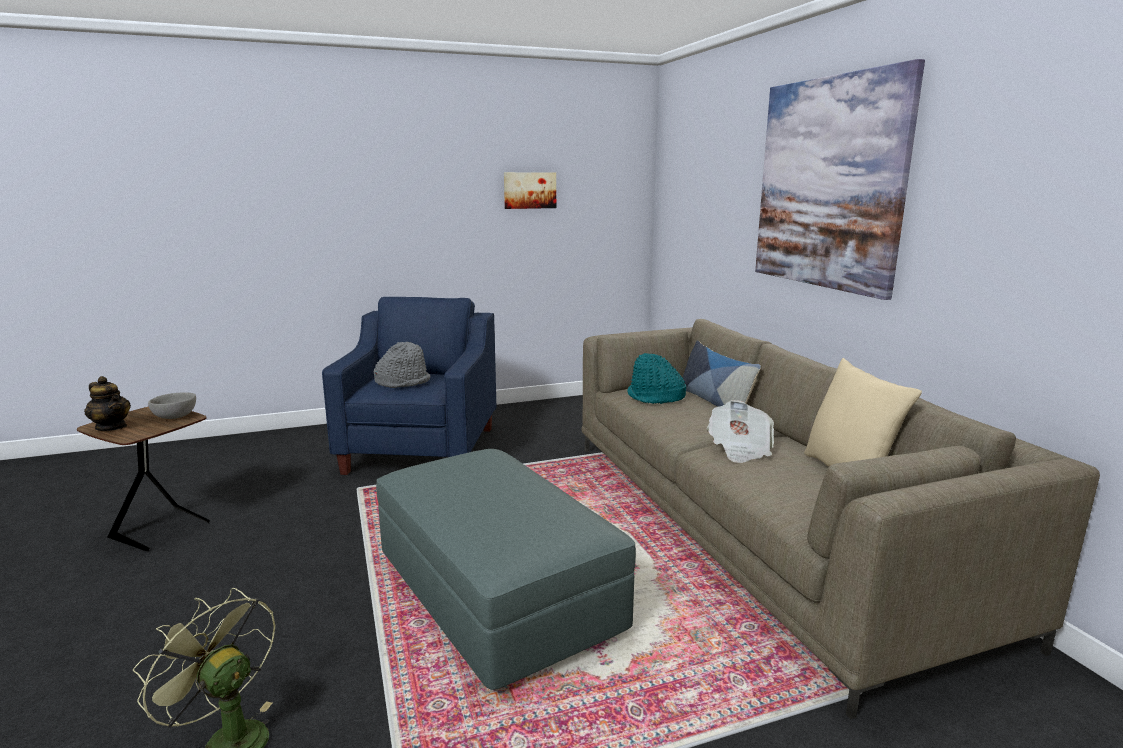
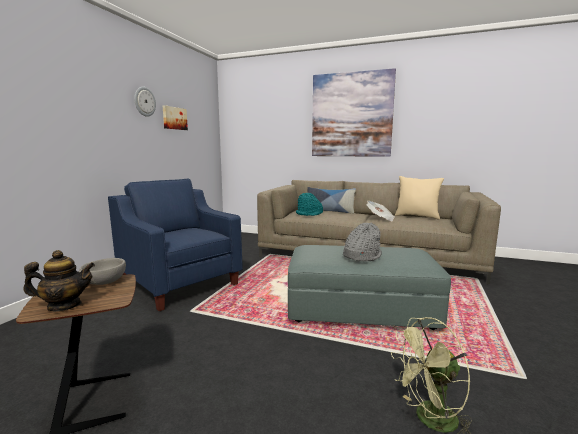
camera: 50 degrees left, 5 degrees down
(403, 382) = (185, 233): grey hat -> grey hat (361, 256)
(466, 171) = (144, 101): none -> wall clock

